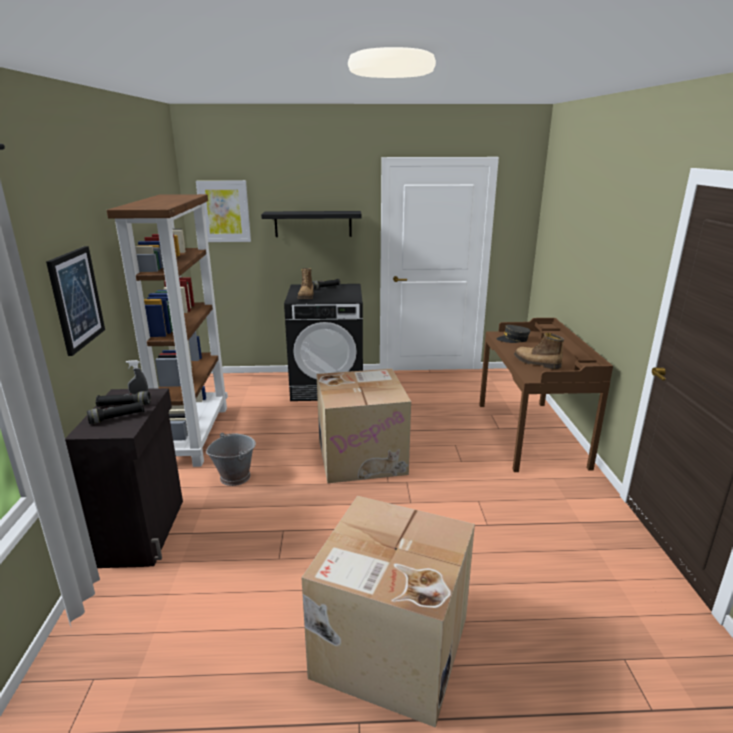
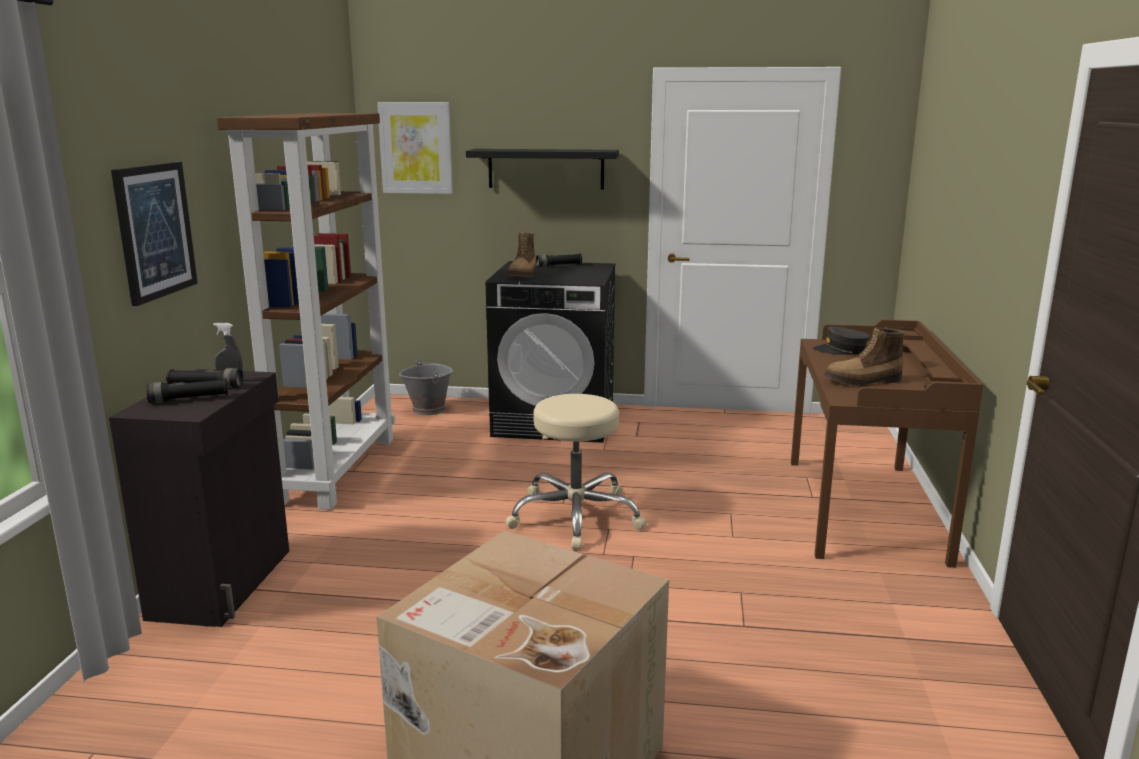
camera: 10 degrees right, 5 degrees down
(235, 476) = (375, 527): grey bucket -> grey bucket (429, 409)
(362, 456) = (575, 516): cardboard box -> beige stool
(536, 363) = (863, 382): boot -> boot turned 60 degrees counterclockwise

